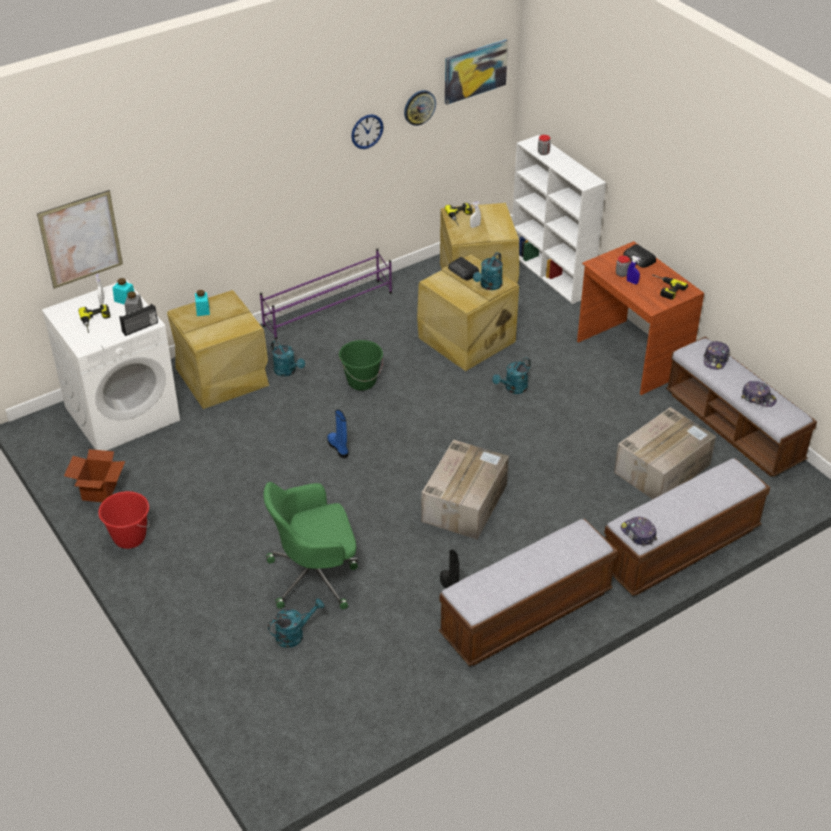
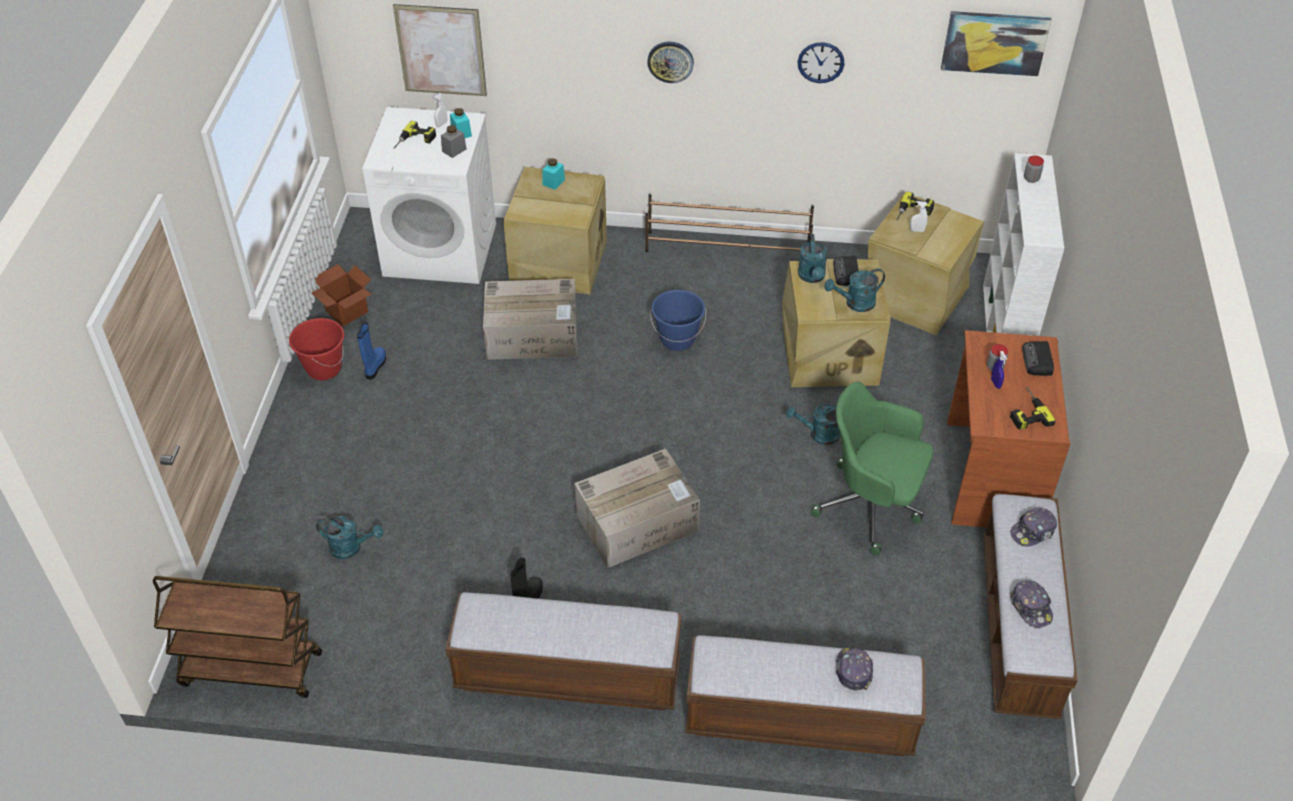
camera: 40 degrees right, 5 degrees up
(140, 328) = (442, 167): radio -> none
(287, 371) = (621, 290): turquoise watering can -> turquoise watering can (812, 277)
(315, 576) = (427, 505): green office chair -> green office chair (871, 506)
(316, 752) = (249, 669): none -> brown cart
(329, 309) = (728, 248): purple shoe rack -> brown shoe rack
(338, 448) = (583, 393): blue boot -> blue boot (375, 366)
(361, 382) = (677, 339): green bucket -> blue bucket
(419, 107) = (902, 59): wall clock -> wall clock (670, 61)
(638, 534) = (711, 667): cap -> cap (853, 670)
(662, 468) = (882, 619): cardboard box -> cardboard box (533, 334)

